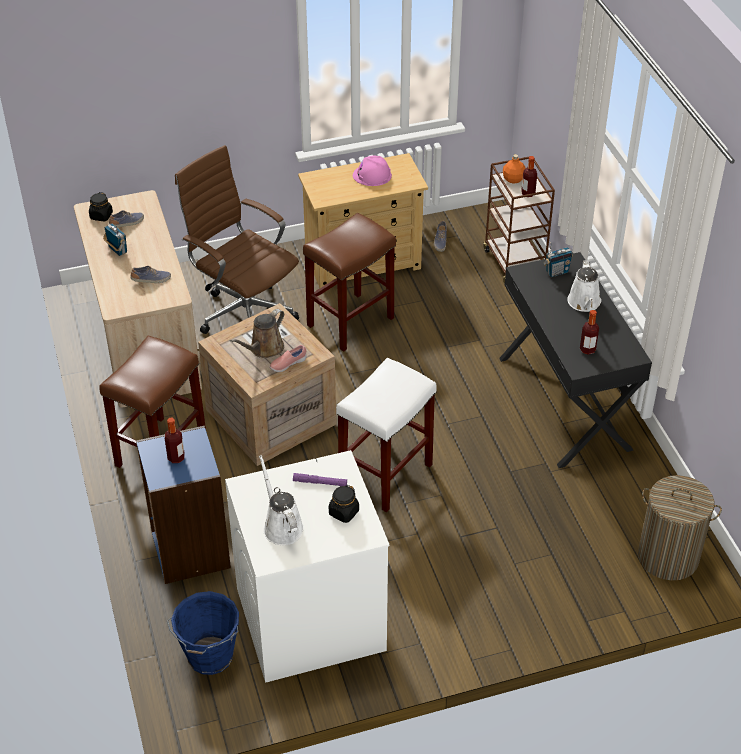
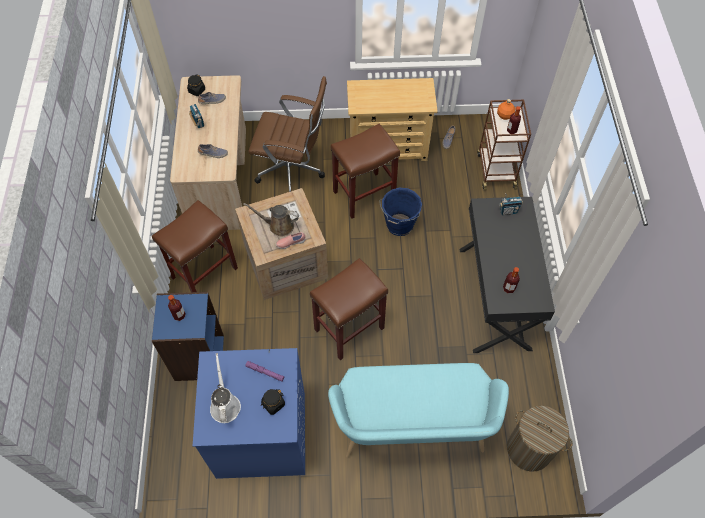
camera: 15 degrees right, 15 degrees up
(209, 657) = (185, 448): blue bucket -> blue bucket (399, 226)
(244, 313) = (293, 172): brown office chair -> brown office chair turned 135 degrees clockwise
(264, 349) = (278, 225): brown watering can -> brown watering can turned 45 degrees clockwise
(309, 620) = (260, 435): white washing machine -> blue washing machine
(372, 175) = (399, 93): pink hard hat -> none
(385, 476) = (348, 329): white stool -> brown stool
(510, 568) = (412, 429): none -> turquoise bench
(584, 303) = (520, 245): white watering can -> none

